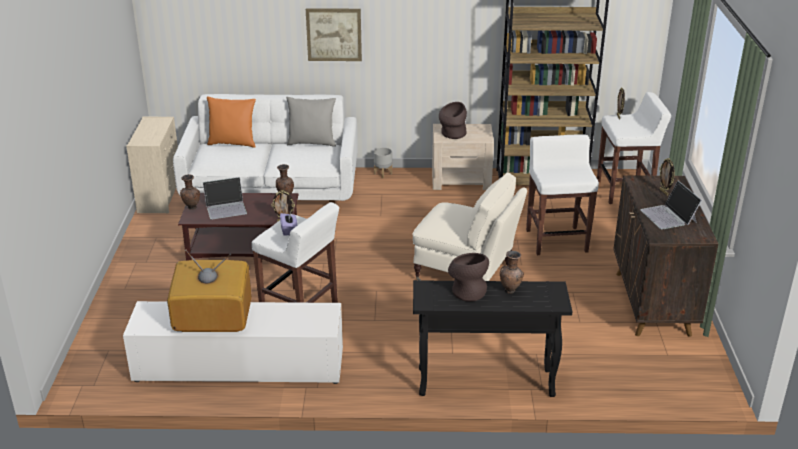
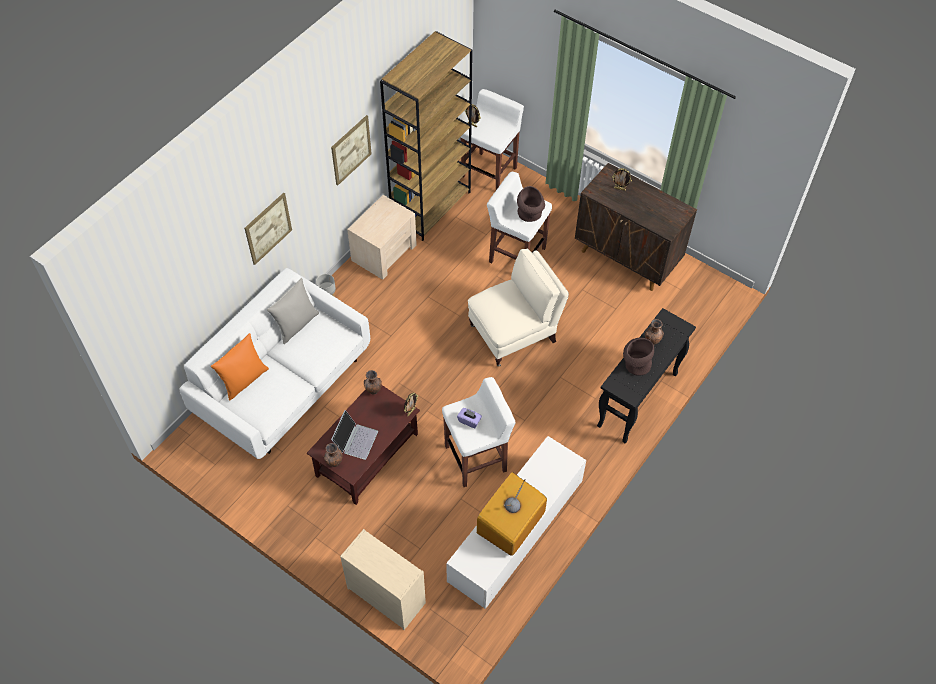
camera: 55 degrees left, 25 degrees up
(160, 196) = (217, 471): beige dresser -> beige dresser (385, 595)
(452, 135) = (378, 229): brown vase -> brown vase (530, 215)
(458, 32) = (351, 150): none -> picture
(669, 216) = (649, 208): laptop -> none

